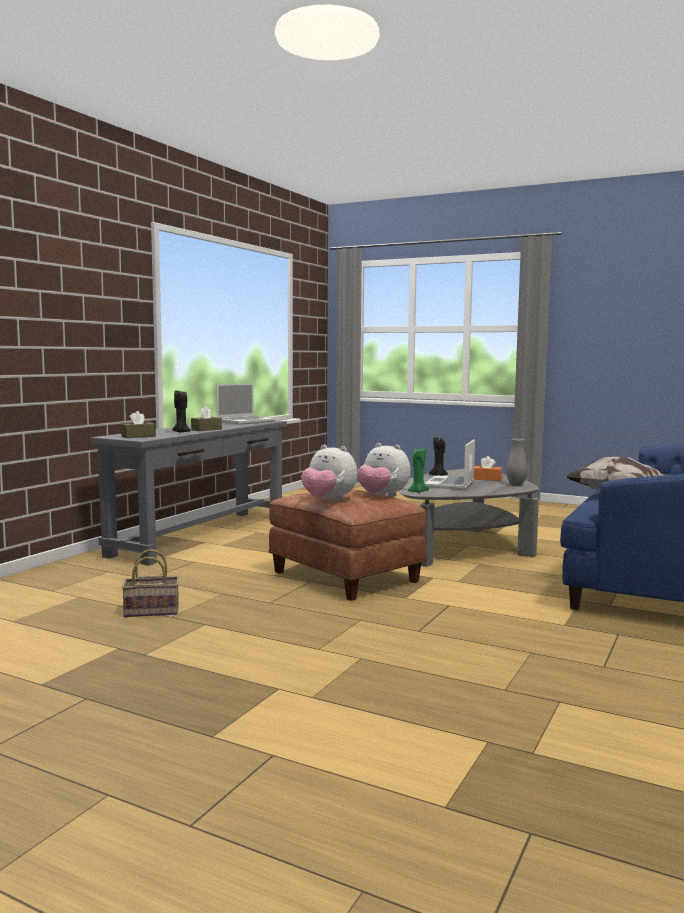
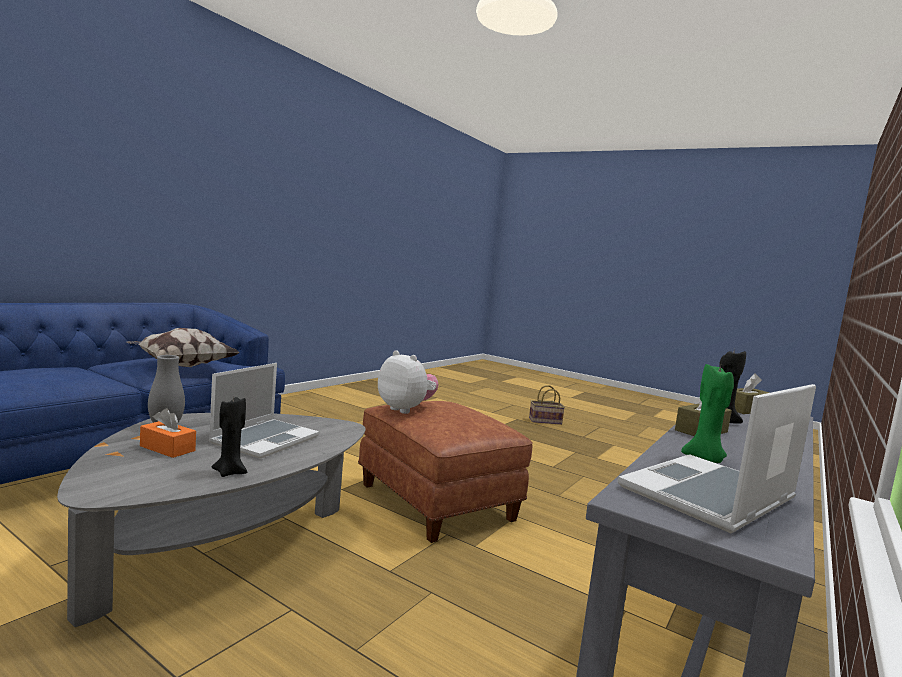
camera: 175 degrees left, 0 degrees up
(153, 611) = (603, 483): basket -> basket (544, 421)
(328, 500) = (467, 407): plush toy -> none
(417, 491) = (341, 428): green candle -> green candle (705, 459)

